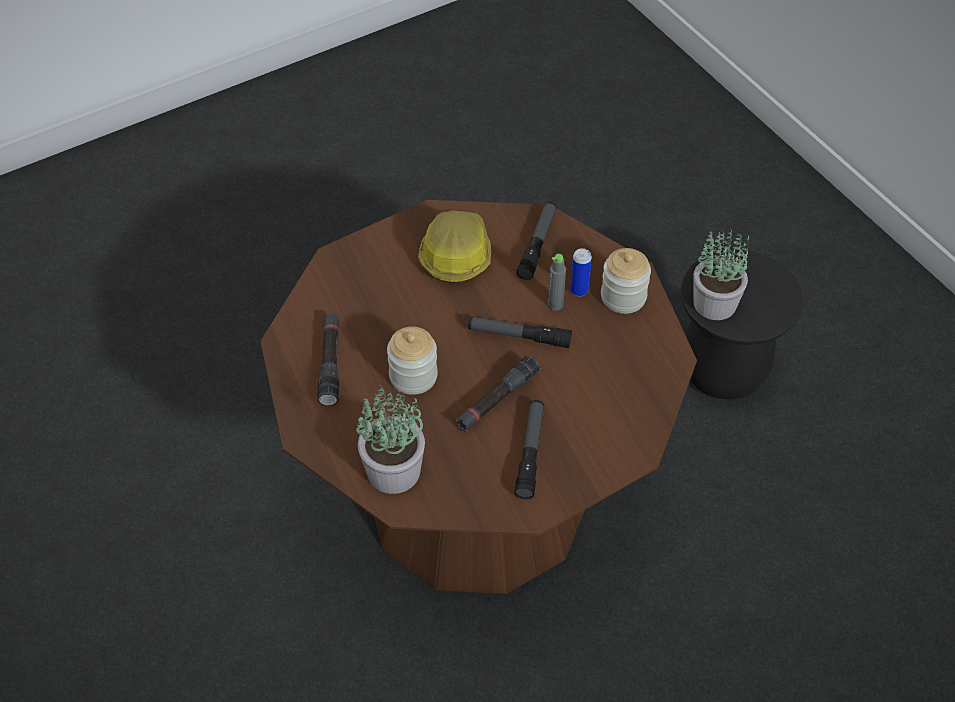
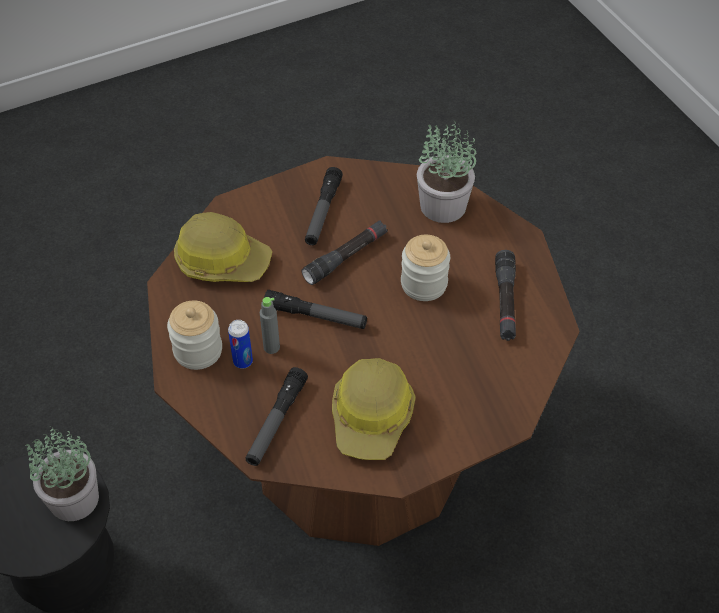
camera: 175 degrees left, 0 degrees up
(627, 387) = (222, 260): none -> hard hat

